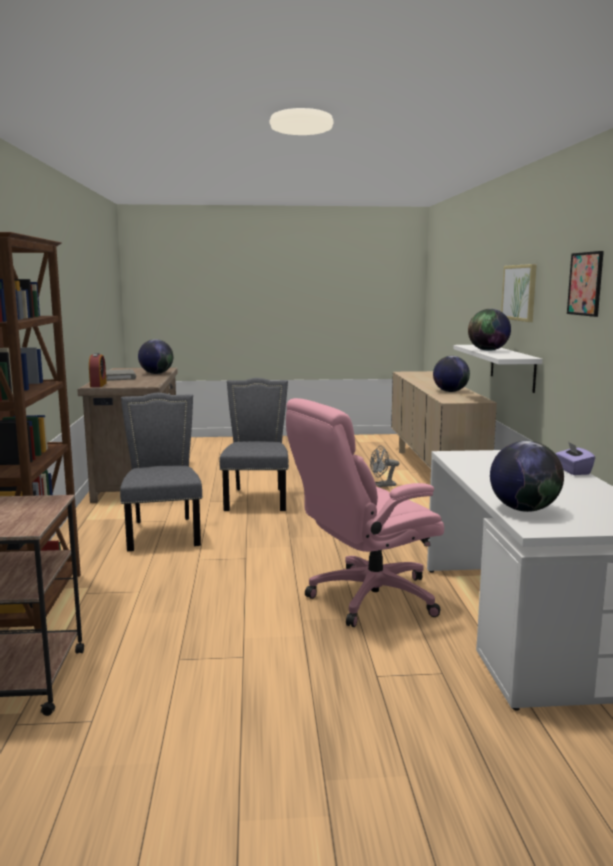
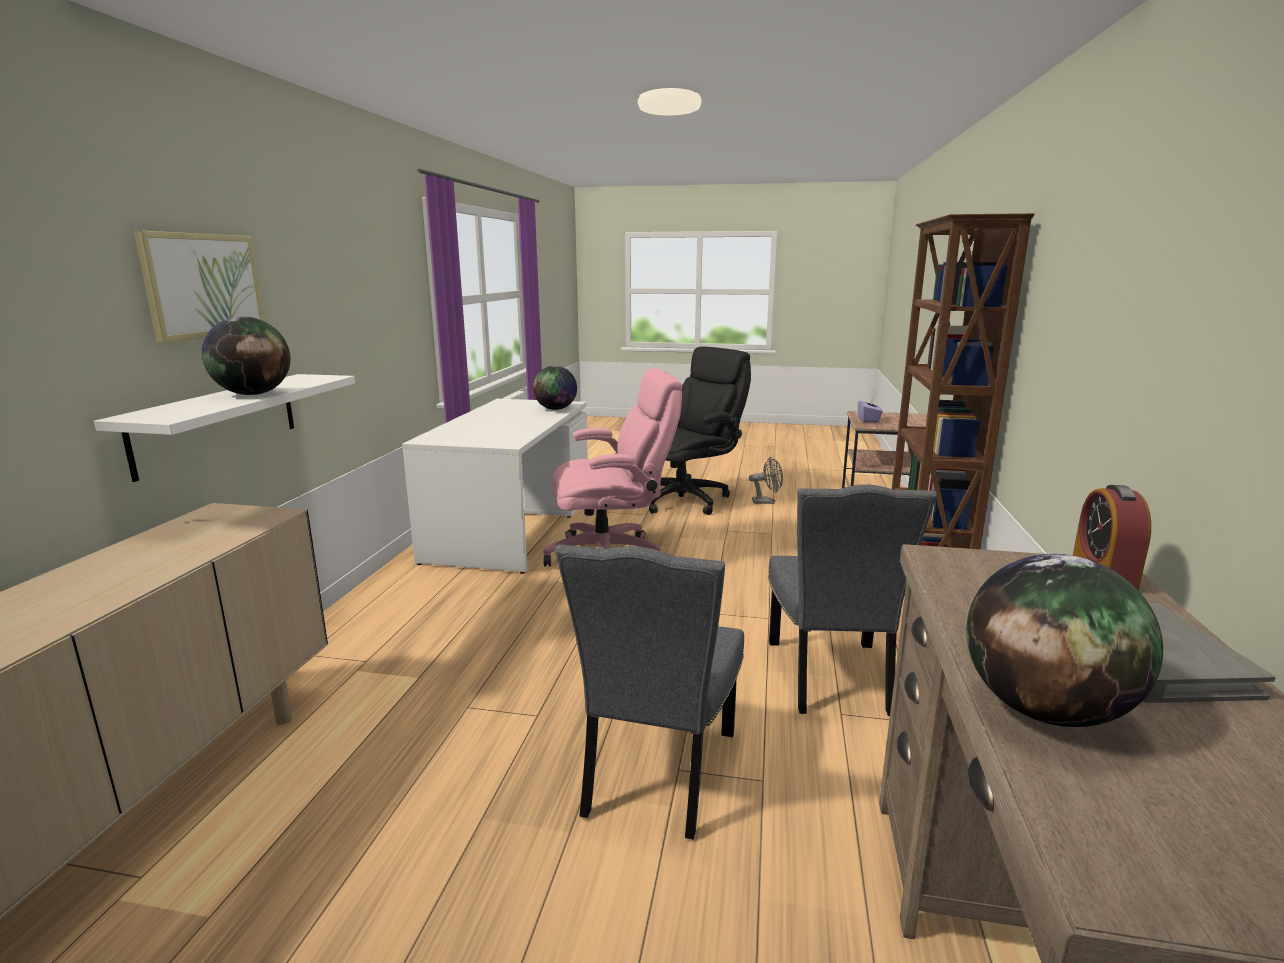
camera: 165 degrees left, 5 degrees up
(329, 735) = (688, 499): none -> black office chair
(382, 485) = (328, 792): grey fan -> grey fan (767, 502)
(450, 391) = (136, 561): globe -> none
(573, 471) = (453, 424): purple tissue box -> purple tissue box (868, 420)
(585, 284) = (348, 267): picture -> none

